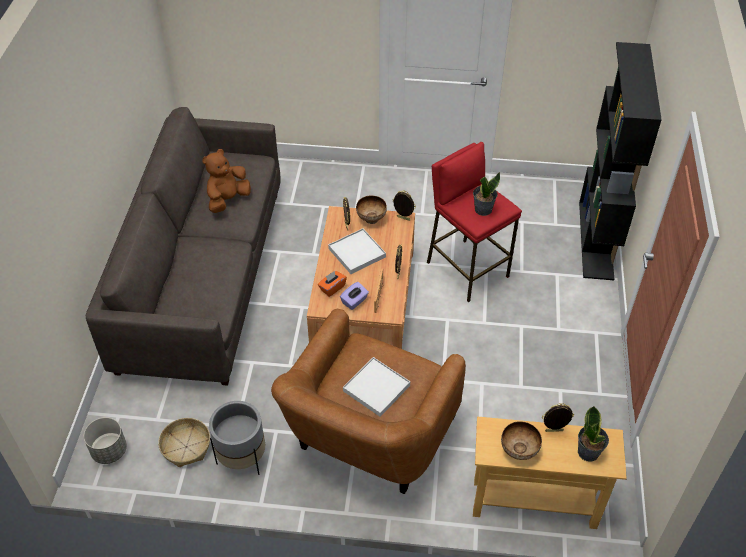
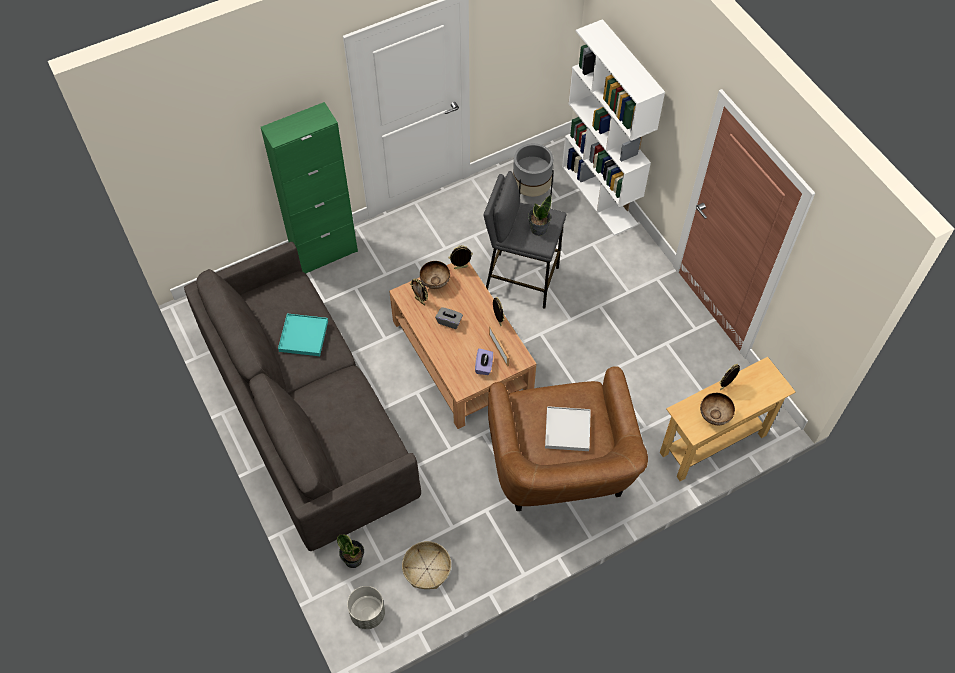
camera: 35 degrees left, 10 degrees up
(227, 200) = (303, 336): brown plush toy -> turquoise tray
(242, 458) = (479, 549): grey planter -> grey planter (531, 192)
(322, 171) = (325, 253): none -> green cabinet
(332, 288) = (456, 365): orange tissue box -> none
(356, 253) = (449, 321): white tray -> grey tissue box
(467, 269) = (521, 279): red stool -> grey stool
(588, 452) = (759, 387): potted plant -> potted plant (353, 559)
(596, 240) = (600, 195): black bookcase -> white bookcase

